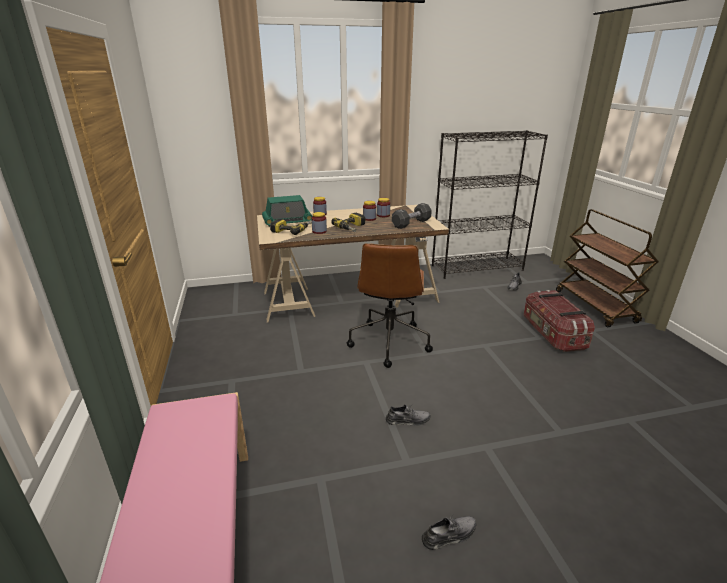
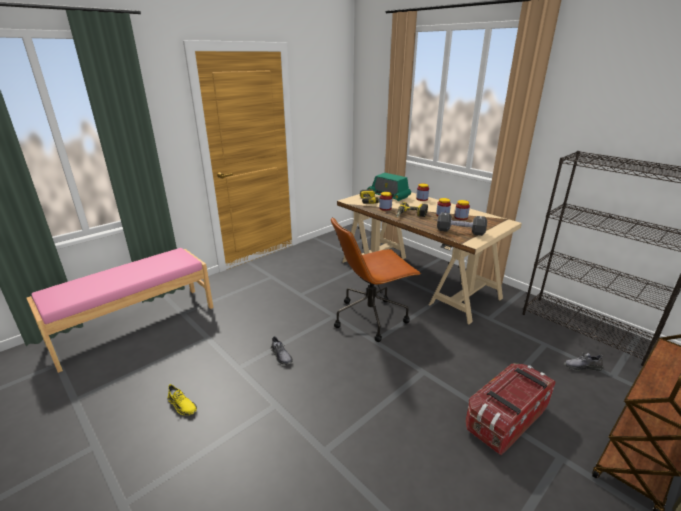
camera: 60 degrees right, 0 degrees up
(449, 535) = (182, 405): grey shoe -> yellow shoe

